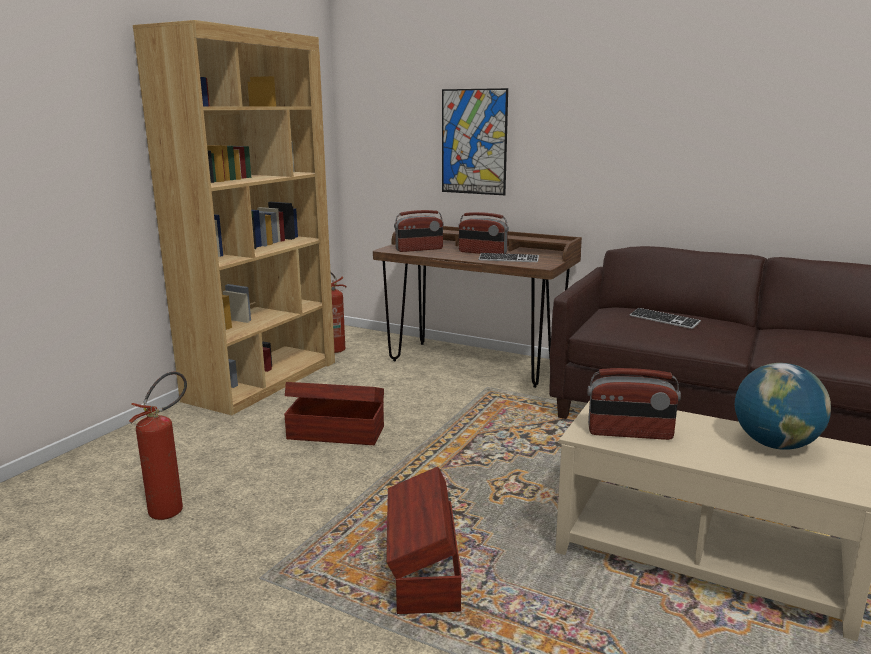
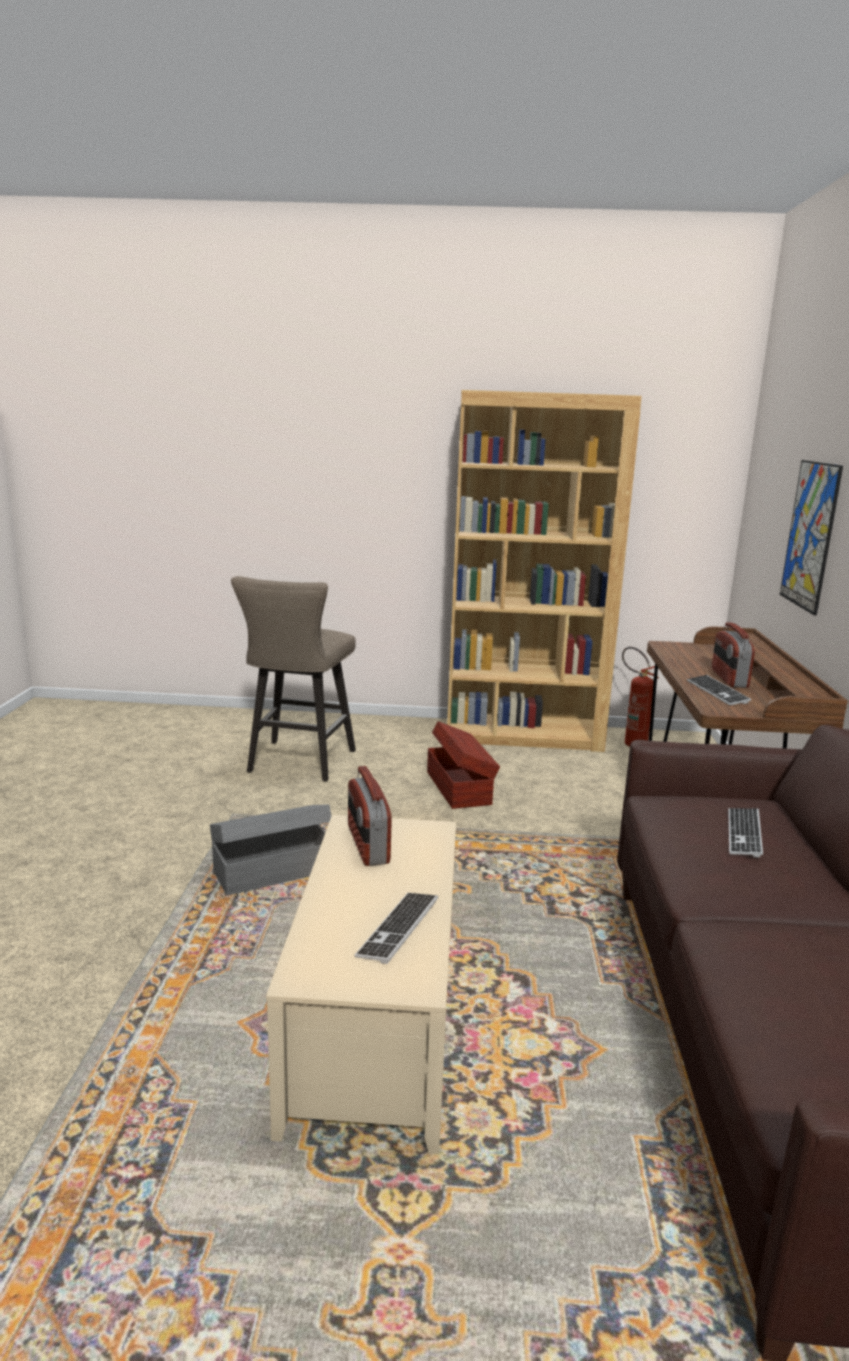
camera: 65 degrees right, 0 degrees up
(173, 507) = (297, 764): fire extinguisher -> beige stool
(419, 249) = (689, 654): radio -> none
(423, 571) = (272, 871): brown storage box -> grey storage box
(775, 444) = (398, 928): globe -> keyboard

